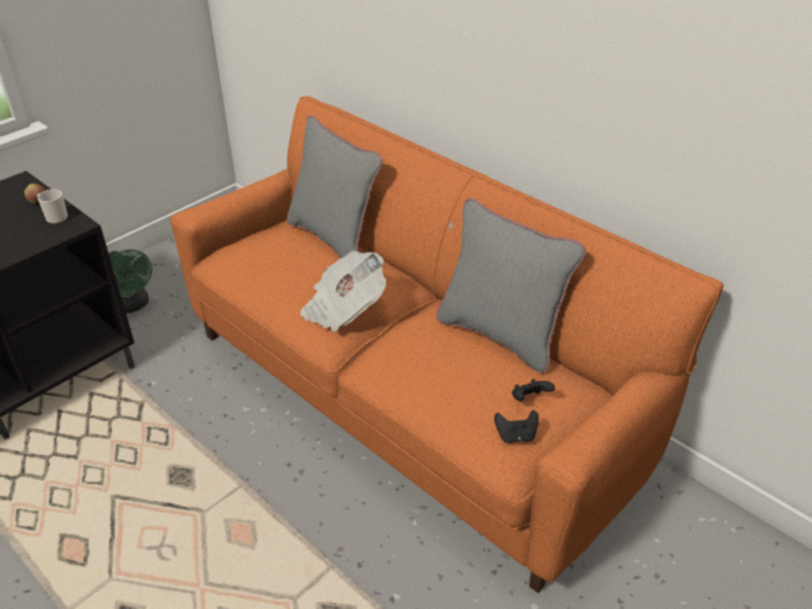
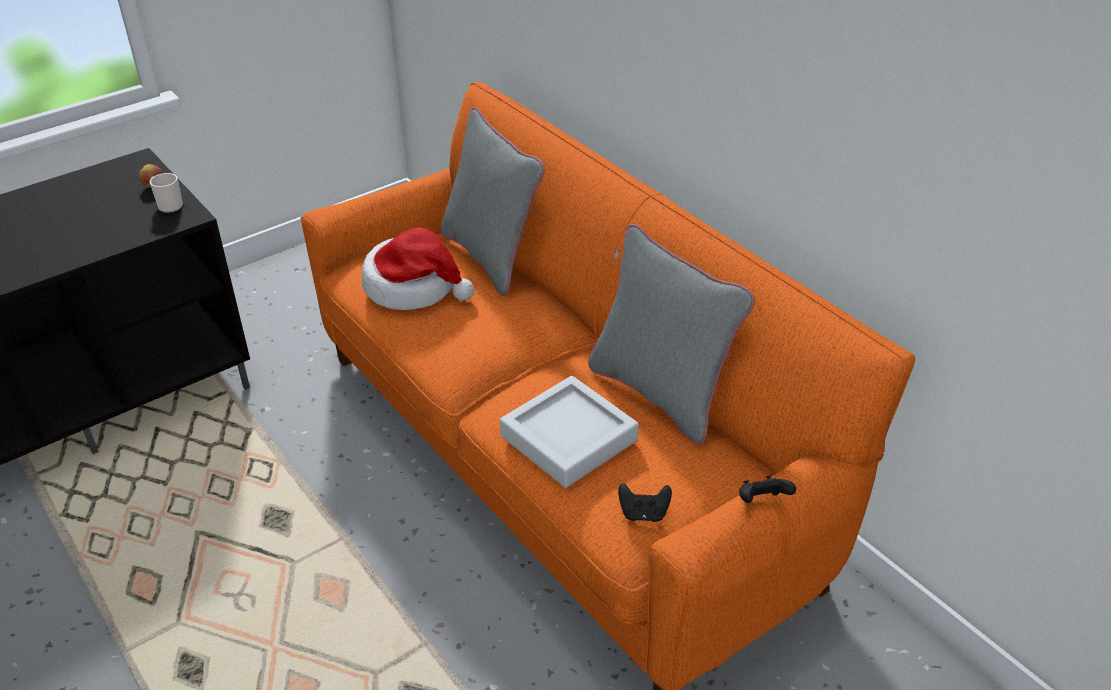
camera: 10 degrees right, 0 degrees up
(133, 305) = (261, 315): green fan -> none
(276, 268) = (414, 286): none -> hat
(343, 308) = (480, 342): newspaper -> none
(438, 380) = (568, 438): none -> grey tray
(529, 399) = (672, 473): black game controller -> black game controller (762, 502)

